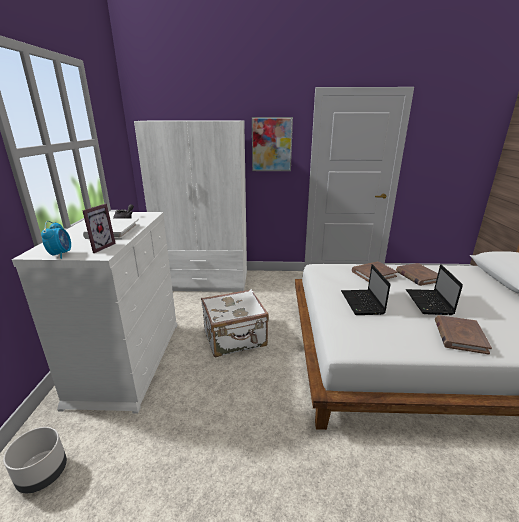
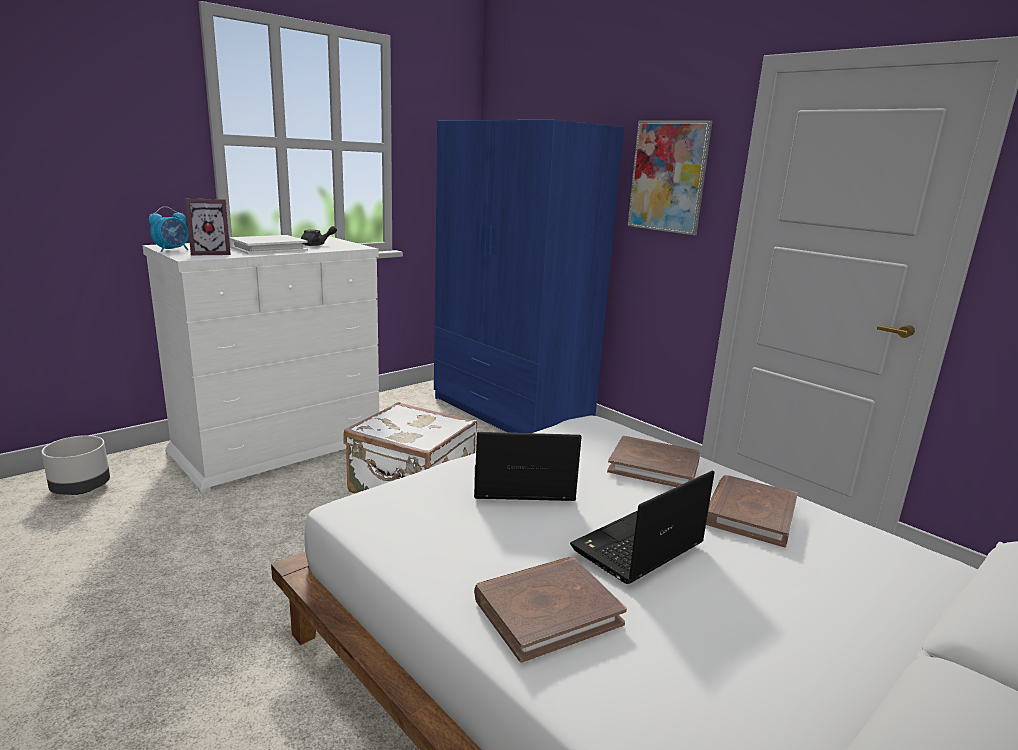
camera: 45 degrees right, 5 degrees down
(205, 281) = (510, 412): white wardrobe -> blue wardrobe
(362, 303) = (520, 486): laptop -> laptop turned 45 degrees clockwise

